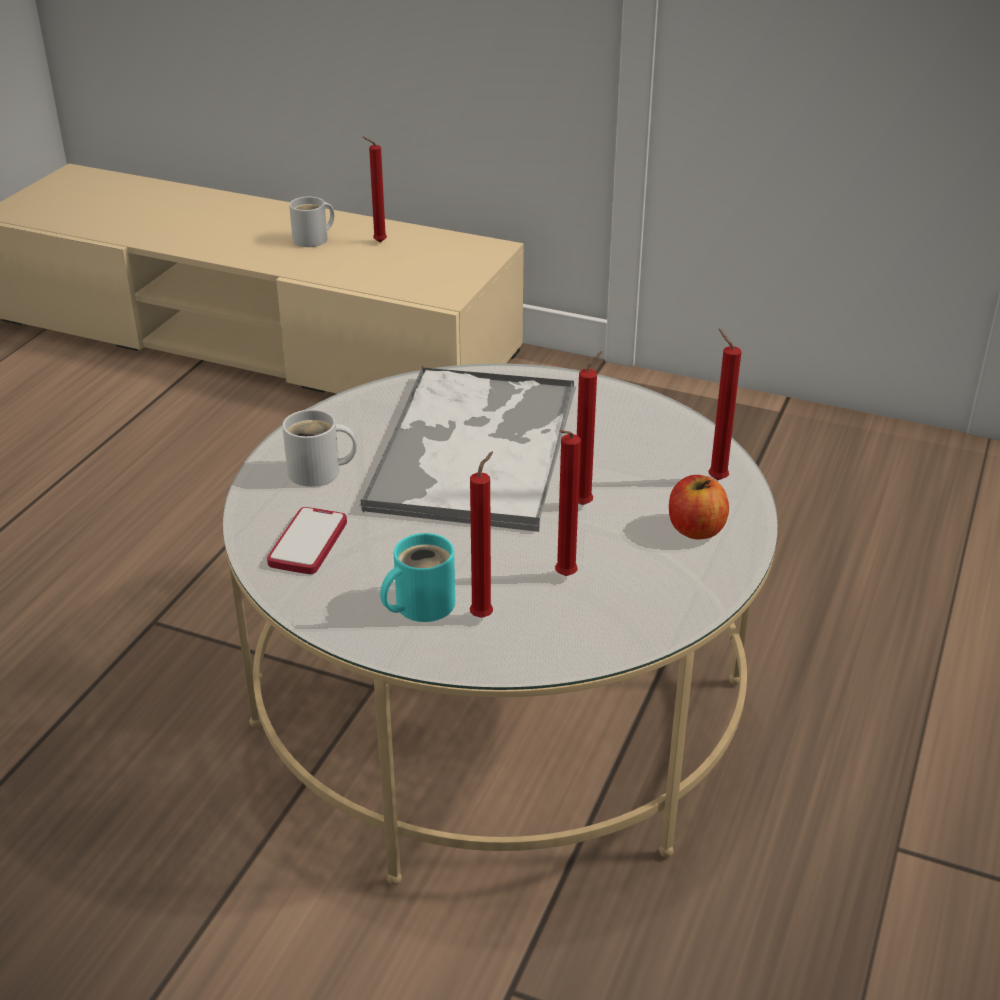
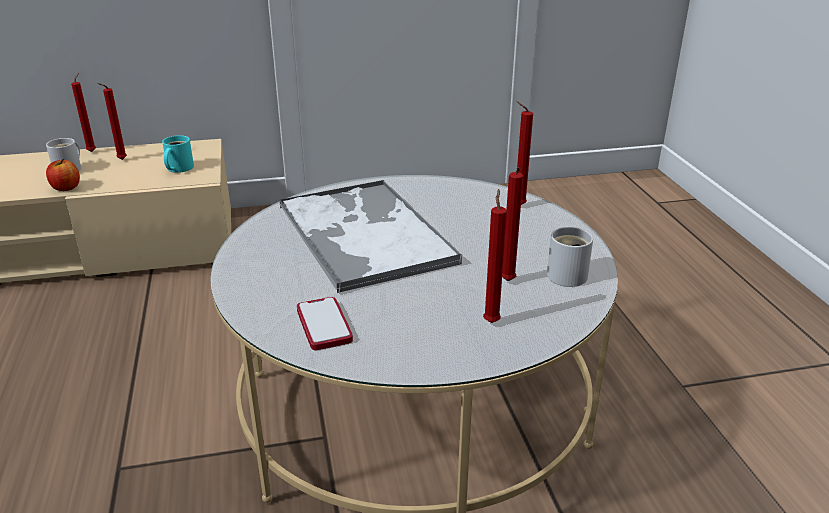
camera: 35 degrees left, 5 degrees down
(319, 472) = (278, 281): white mug -> white mug (571, 275)
(419, 604) = (445, 331): turquoise mug -> turquoise mug (178, 168)
(585, 503) = (467, 240): red candle -> red candle (92, 151)
(696, 529) = (541, 232): apple -> apple (66, 188)

